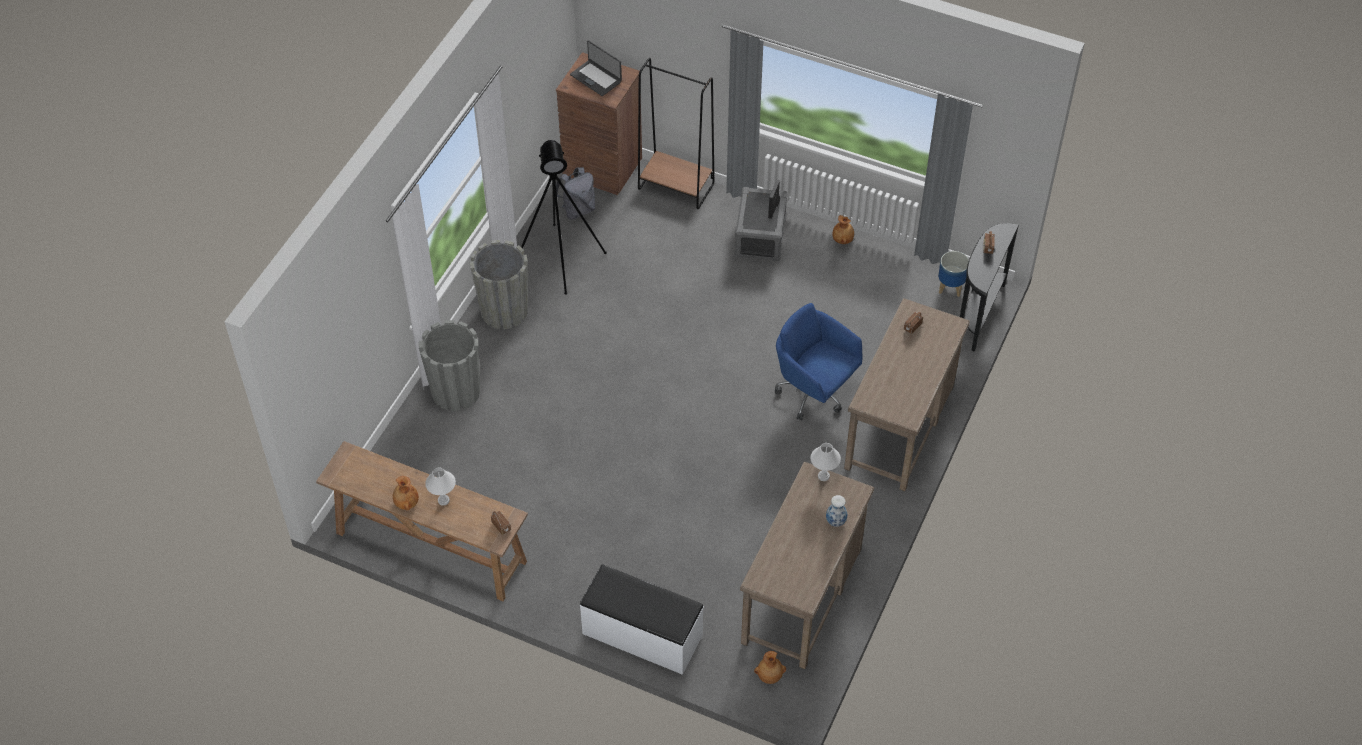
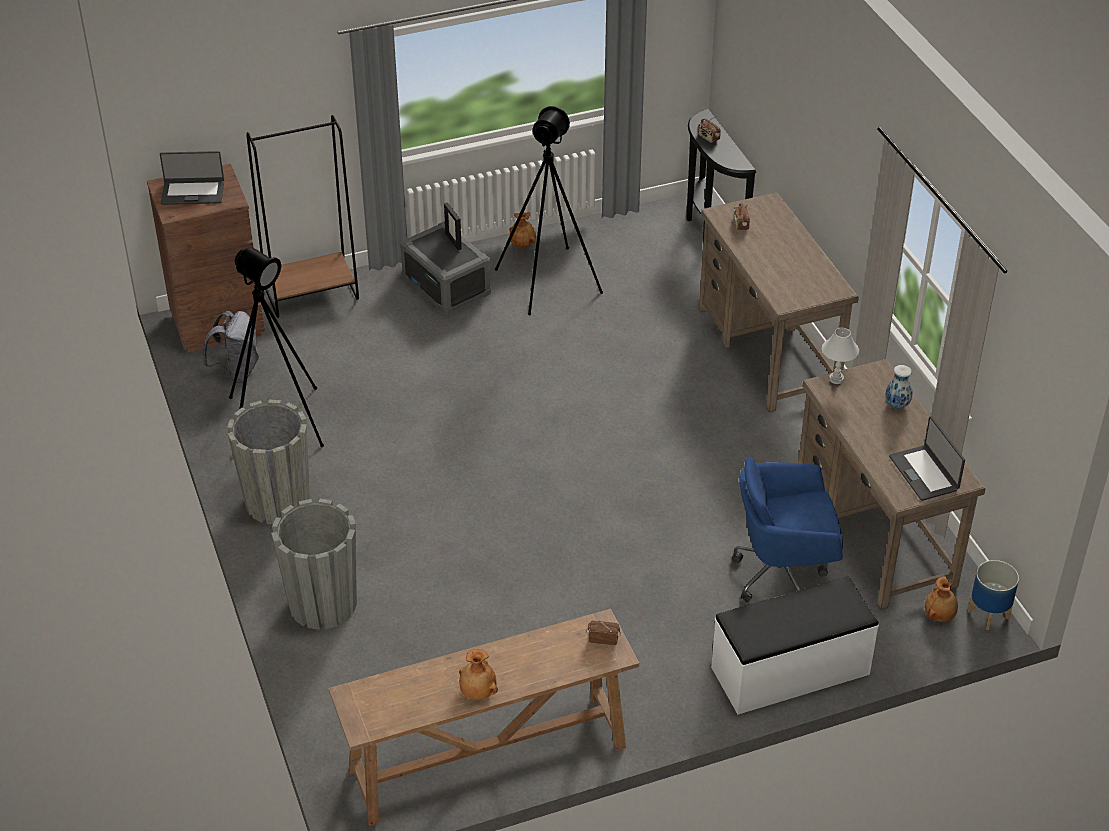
camera: 45 degrees left, 10 degrees down
(444, 500) = (513, 660): white table lamp -> none
(790, 576) = (924, 473): none -> laptop
(814, 395) = (665, 375): blue office chair -> blue office chair (783, 576)
(826, 277) = (548, 281): none -> black floor lamp
(950, 288) = (662, 224): planter -> planter (989, 615)

